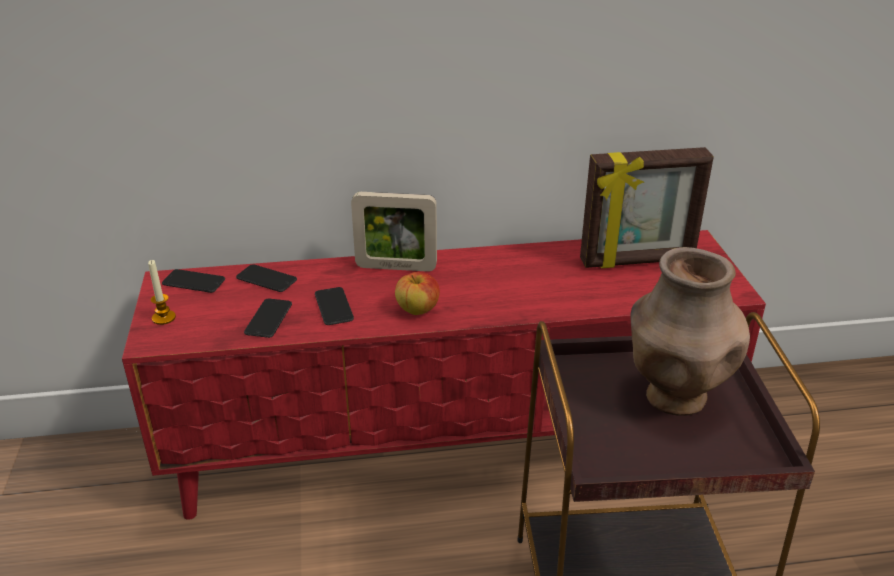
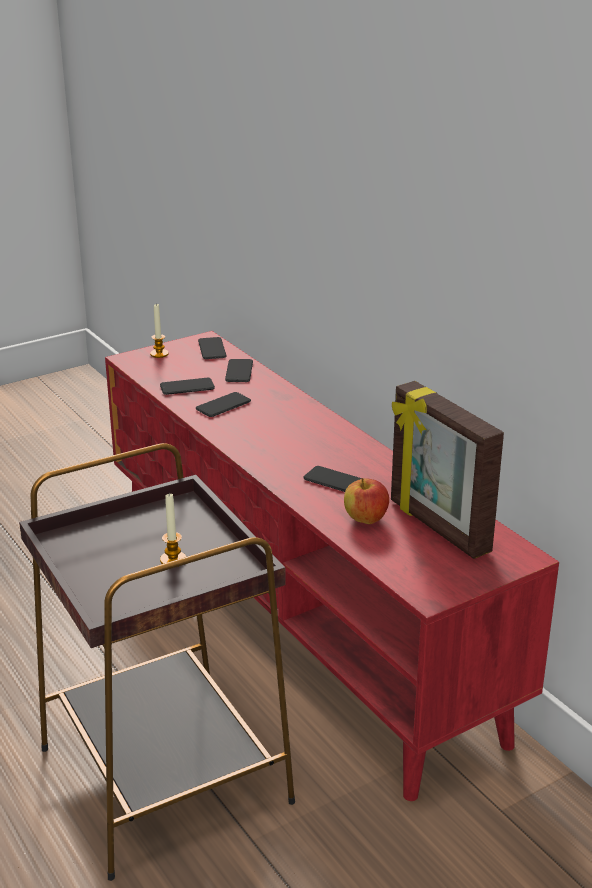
camera: 65 degrees right, 5 degrees down
(396, 267) = (305, 414): picture frame -> none
(418, 310) = (248, 439): apple -> apple (365, 519)
(534, 285) = (335, 481): none -> phone
(674, 397) = (173, 560): brown vase -> candle

